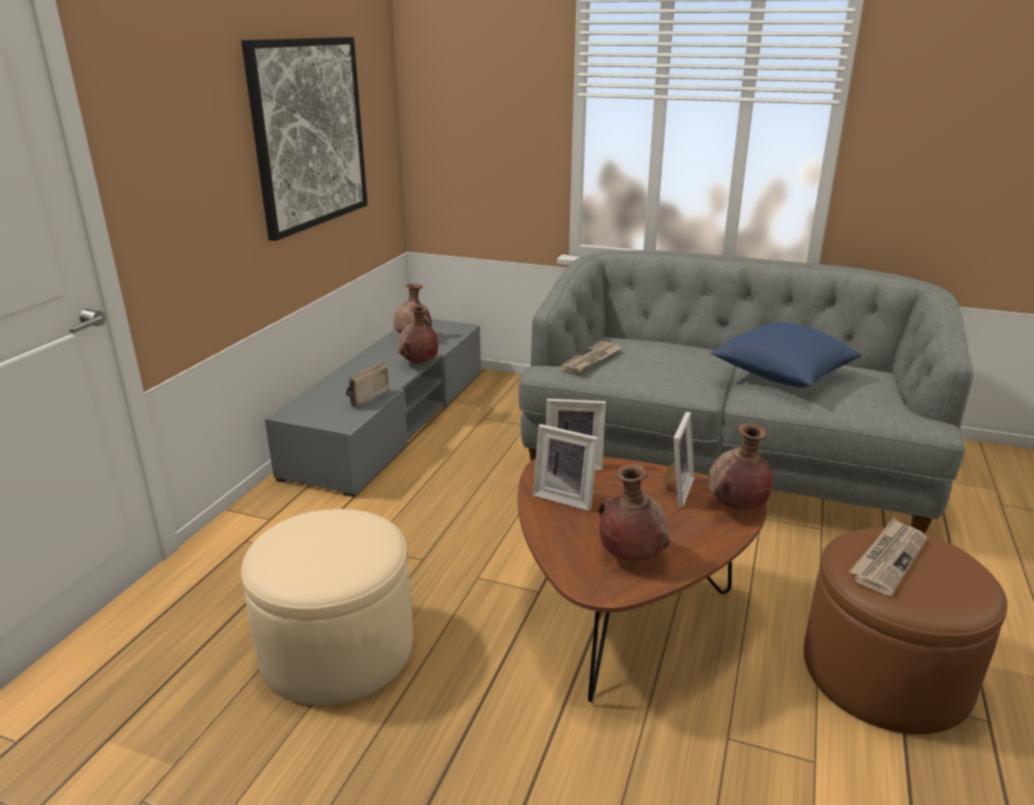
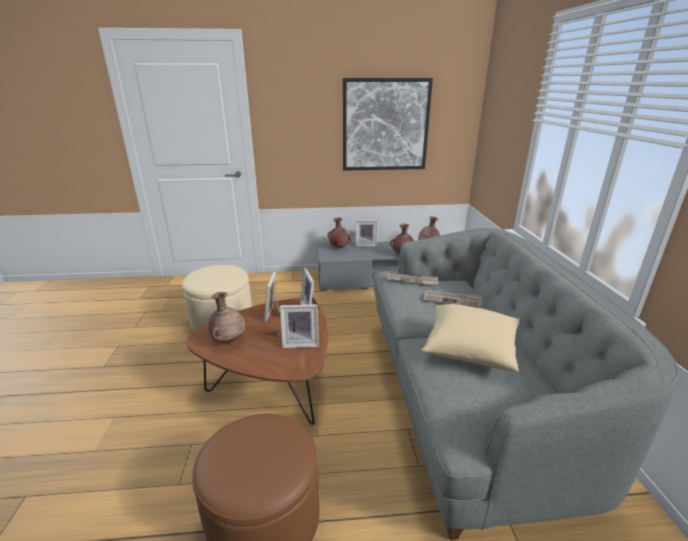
camera: 65 degrees right, 0 degrees up
(337, 379) = (366, 244): none -> picture frame
(363, 398) = (353, 254): radio -> none
(735, 507) = (292, 366): brown vase -> brown vase (339, 247)
(782, 375) = (469, 349): blue pillow -> beige pillow
(888, 558) = (261, 439): newspaper -> newspaper (452, 300)

